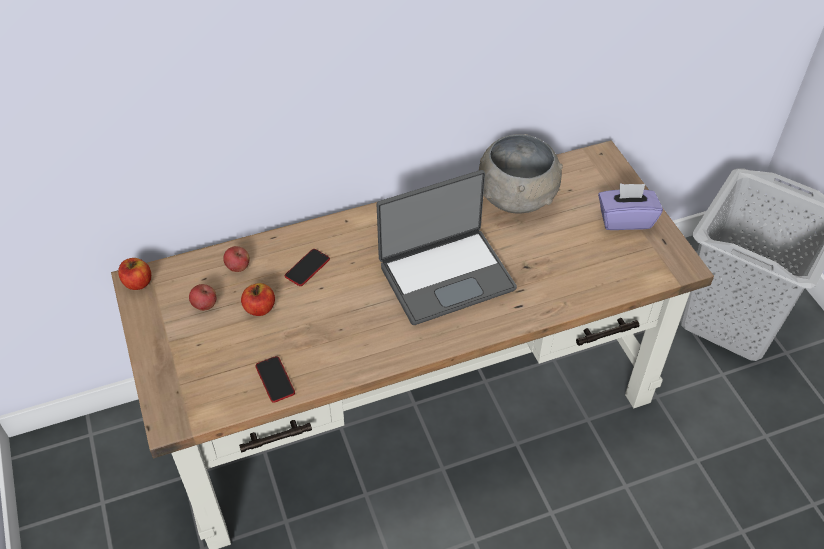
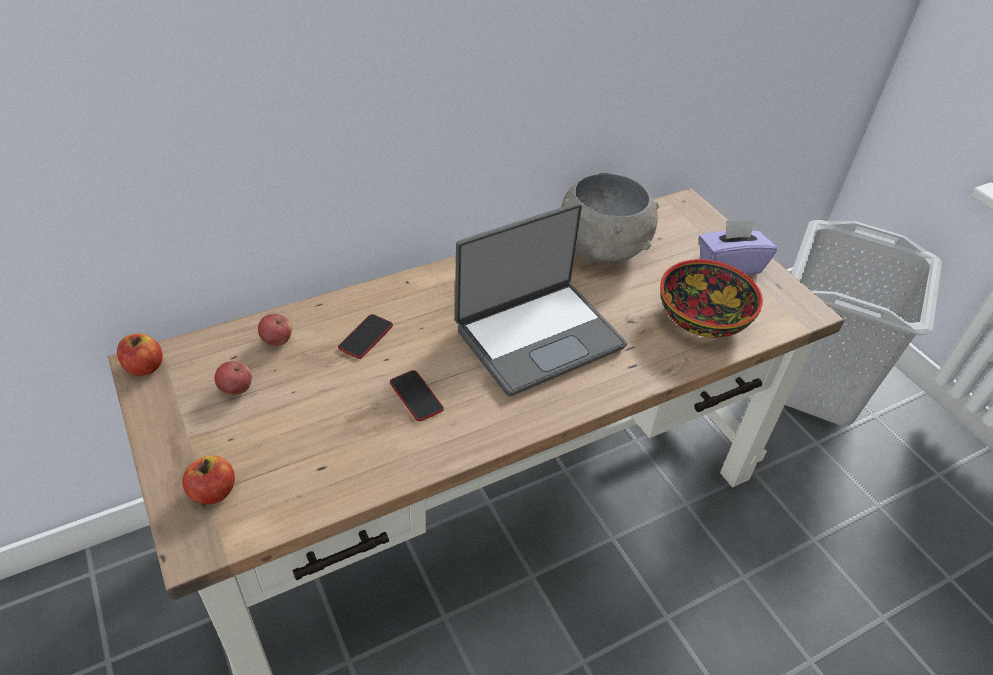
camera: 10 degrees left, 5 degrees down
(260, 308) = (309, 388): apple -> apple (213, 492)
(275, 379) = (338, 477): phone -> phone (416, 396)
(588, 267) = (701, 317): none -> bowl

